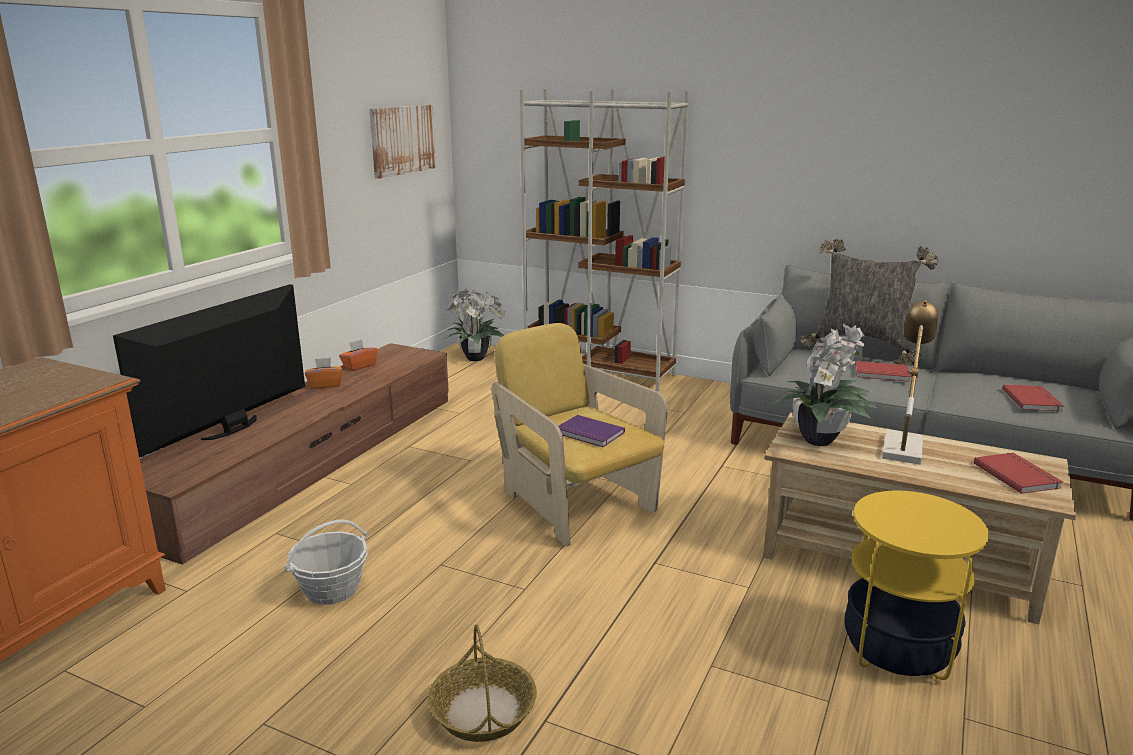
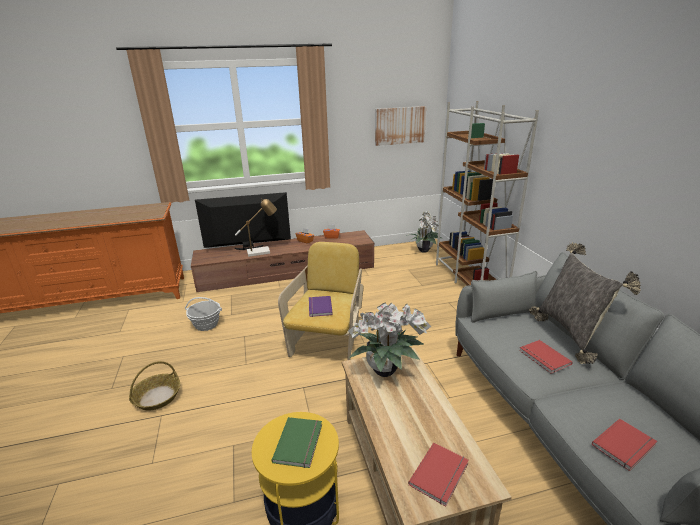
camera: 50 degrees right, 5 degrees up
(901, 445) = (420, 405): table lamp -> table lamp (262, 251)
(921, 516) = (300, 443): none -> green book

